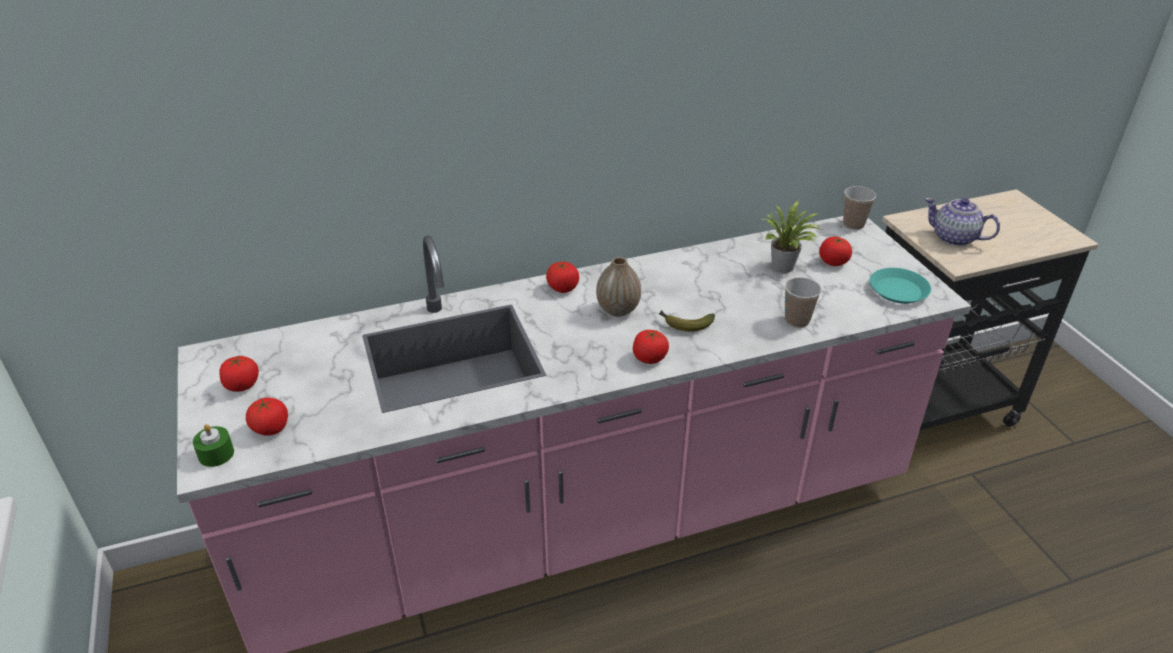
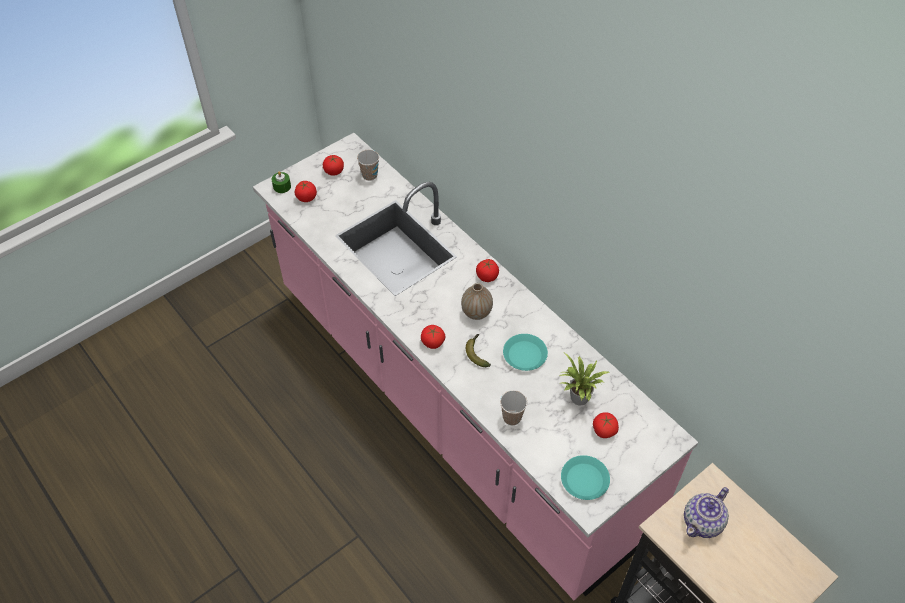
camera: 70 degrees right, 15 degrees up
(704, 289) = (525, 355): none -> turquoise plate
(853, 224) = (672, 438): cup -> cup (369, 175)
(954, 238) = (703, 522): teapot -> teapot turned 150 degrees counterclockwise

